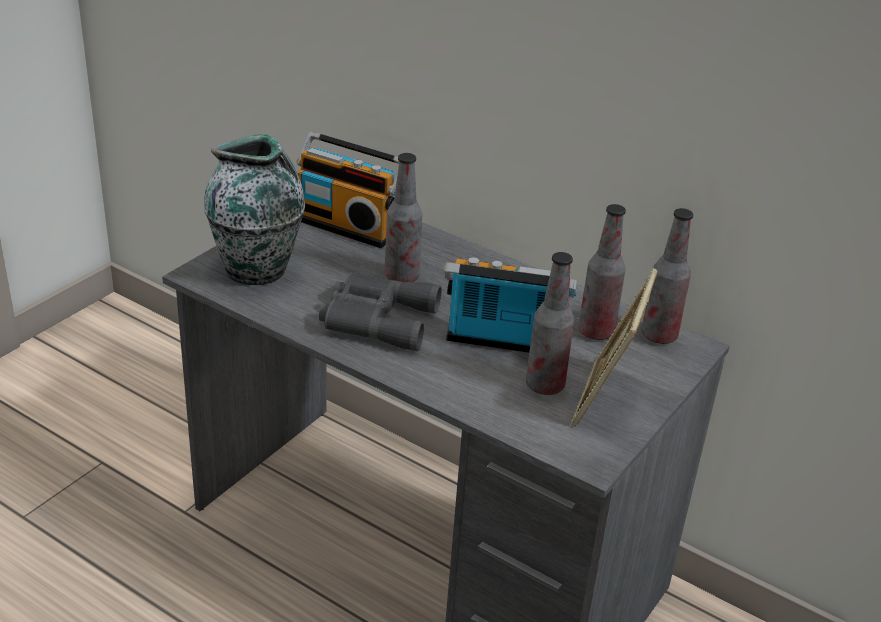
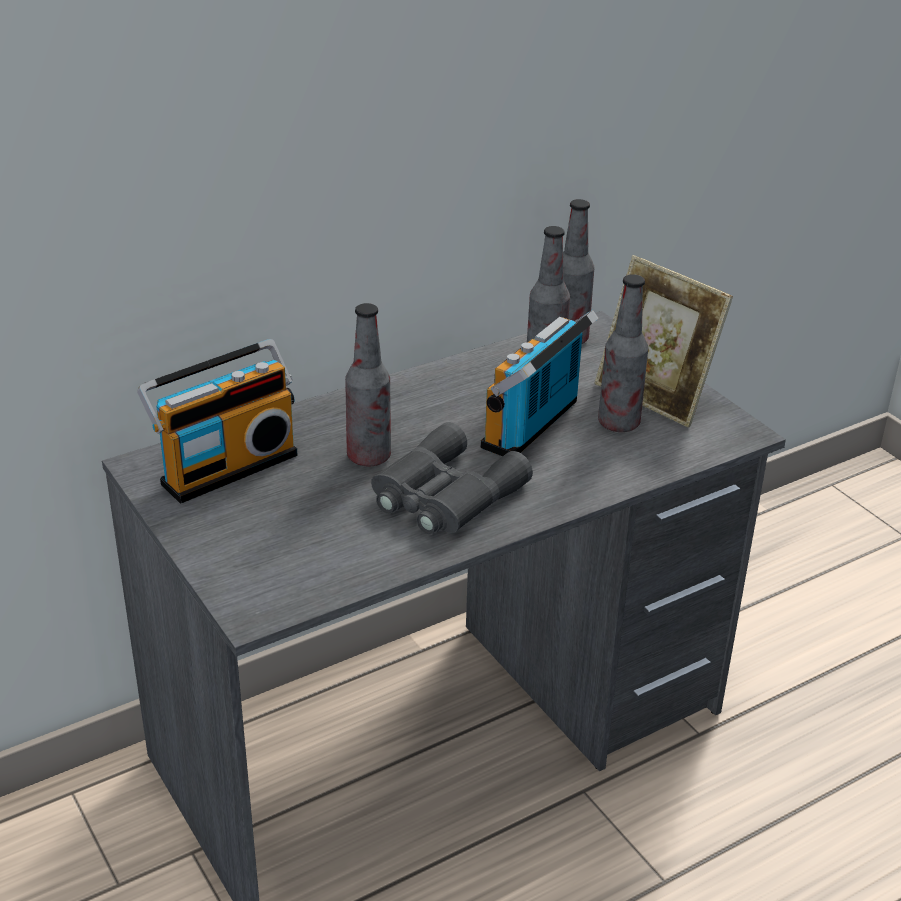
camera: 65 degrees left, 0 degrees up
(258, 270) = (279, 560): vase -> none

